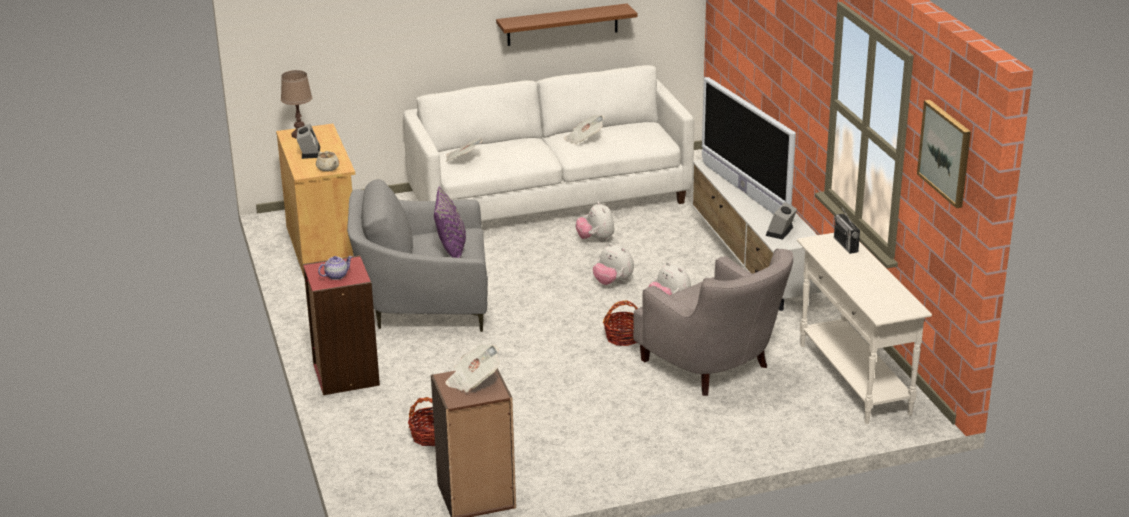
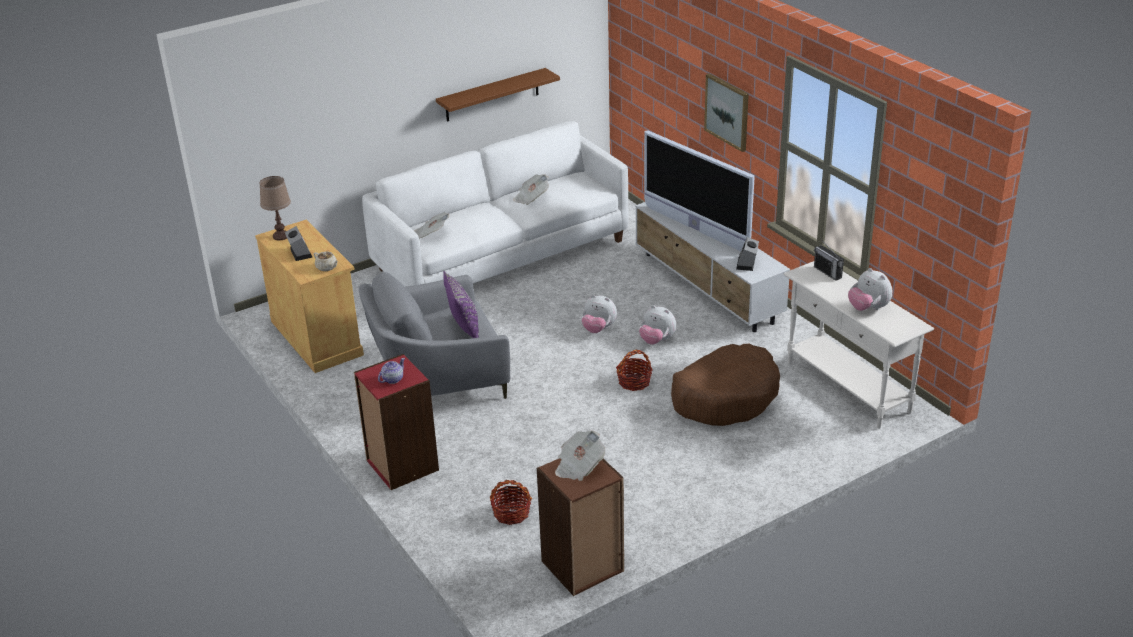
camera: 15 degrees left, 5 degrees up
(596, 239) = (562, 289): plush toy -> plush toy (868, 308)
(713, 367) = (725, 397): grey armchair -> brown dog bed
(945, 153) = (933, 186): picture -> picture (727, 111)

